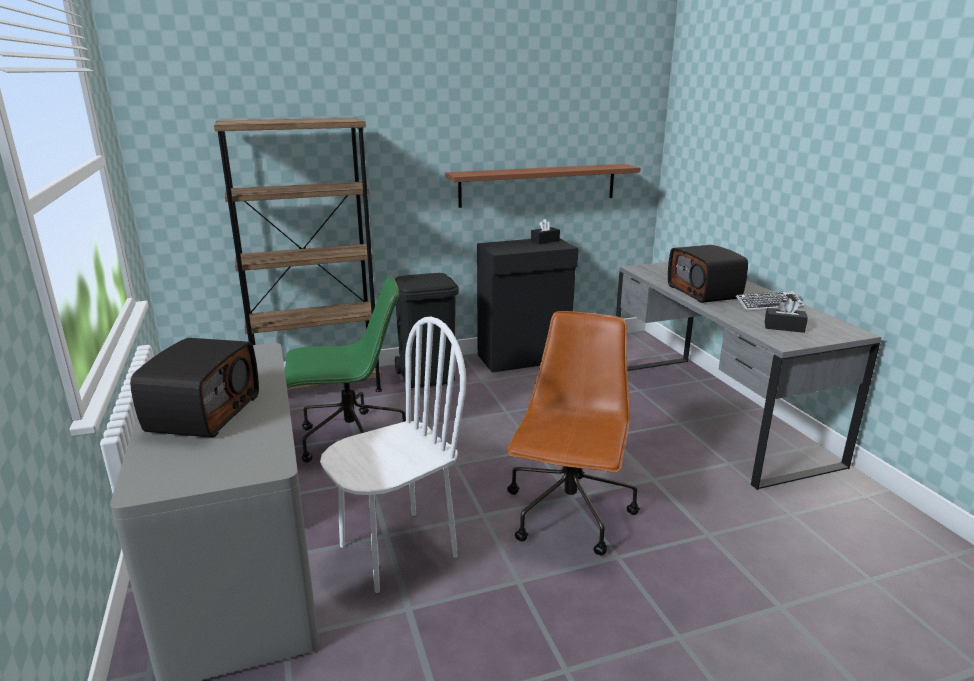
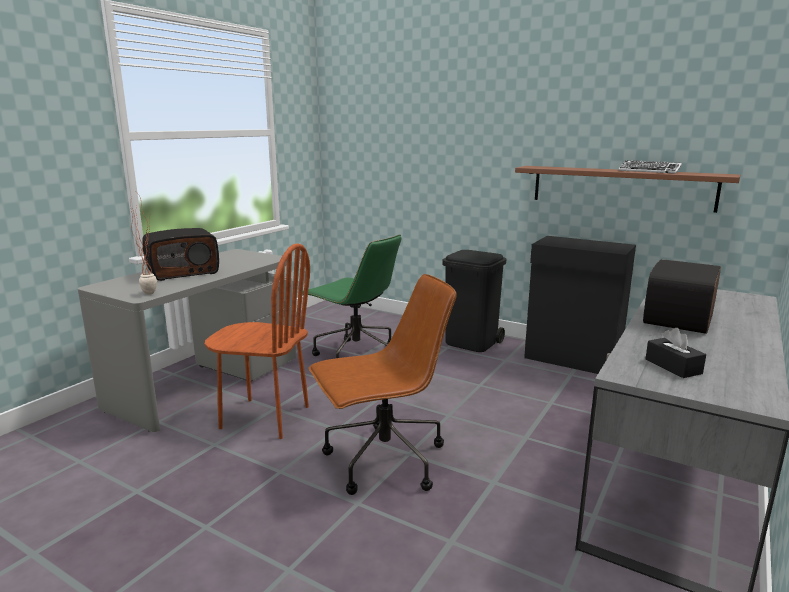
camera: 50 degrees right, 5 degrees down
(261, 454) = (151, 292): none -> potted plant
(318, 388) = (395, 324): brown bookcase -> none
(397, 550) = (265, 417): white chair -> brown chair
(545, 241) = (611, 244): black tissue box -> none
(768, 305) = (724, 349): keyboard -> keyboard (649, 171)

